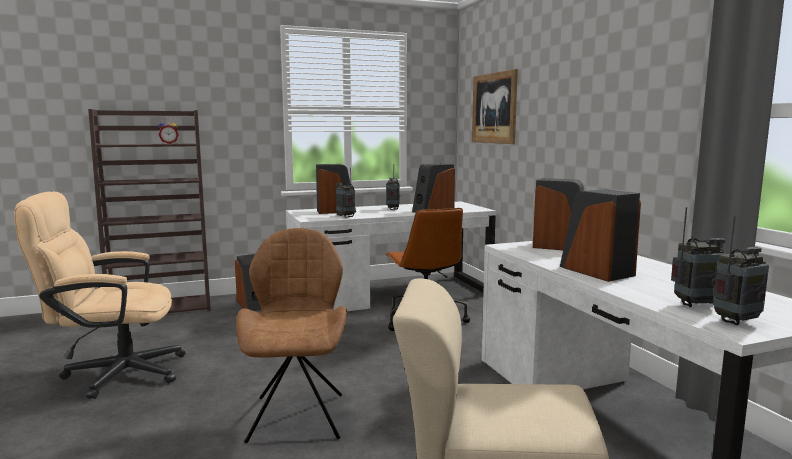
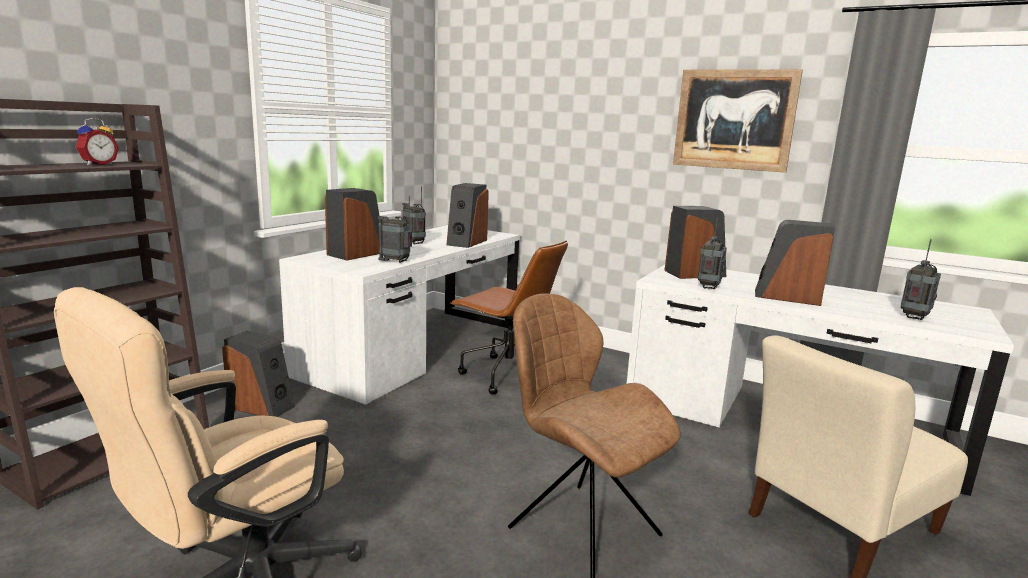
camera: 40 degrees left, 5 degrees up
(494, 108) = (511, 117): picture -> picture (734, 120)
(736, 322) = (963, 326): radio -> radio (709, 287)

